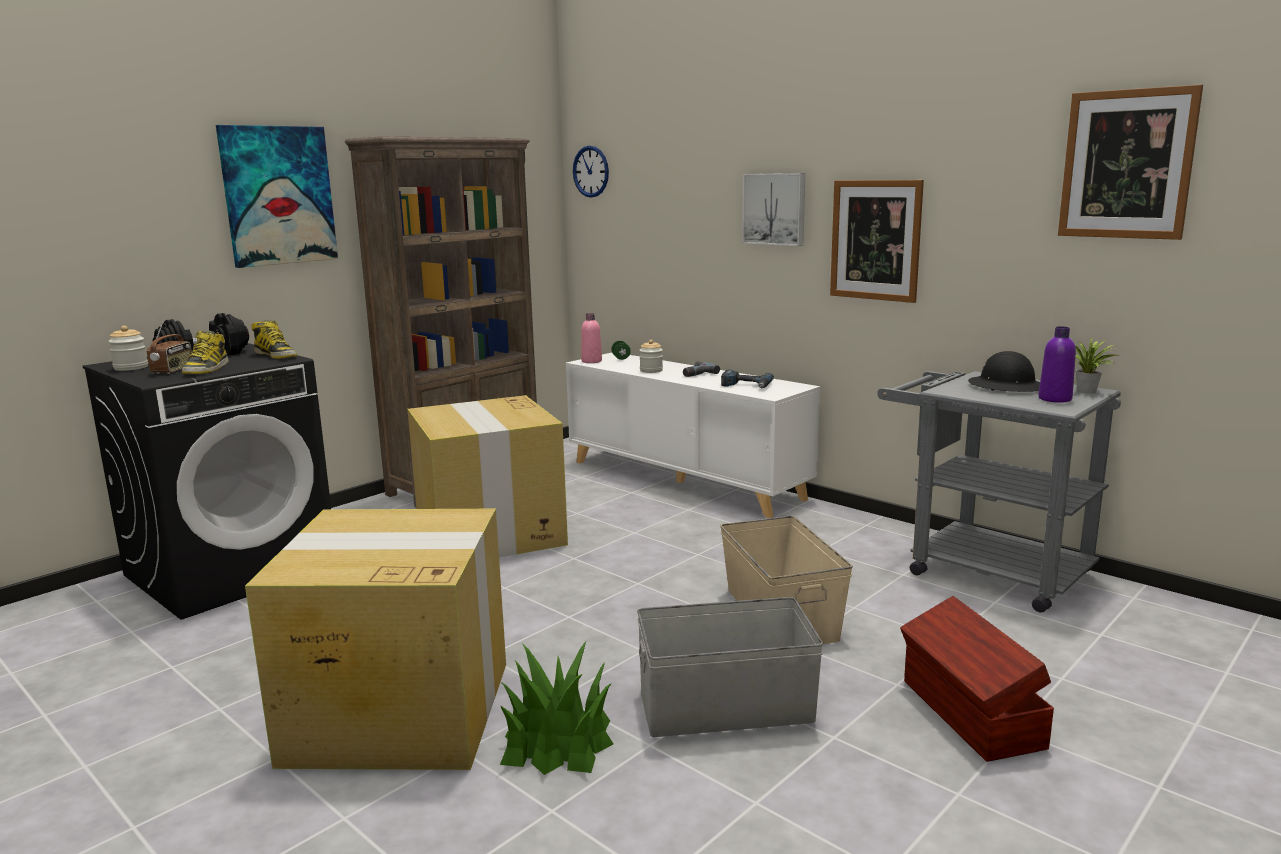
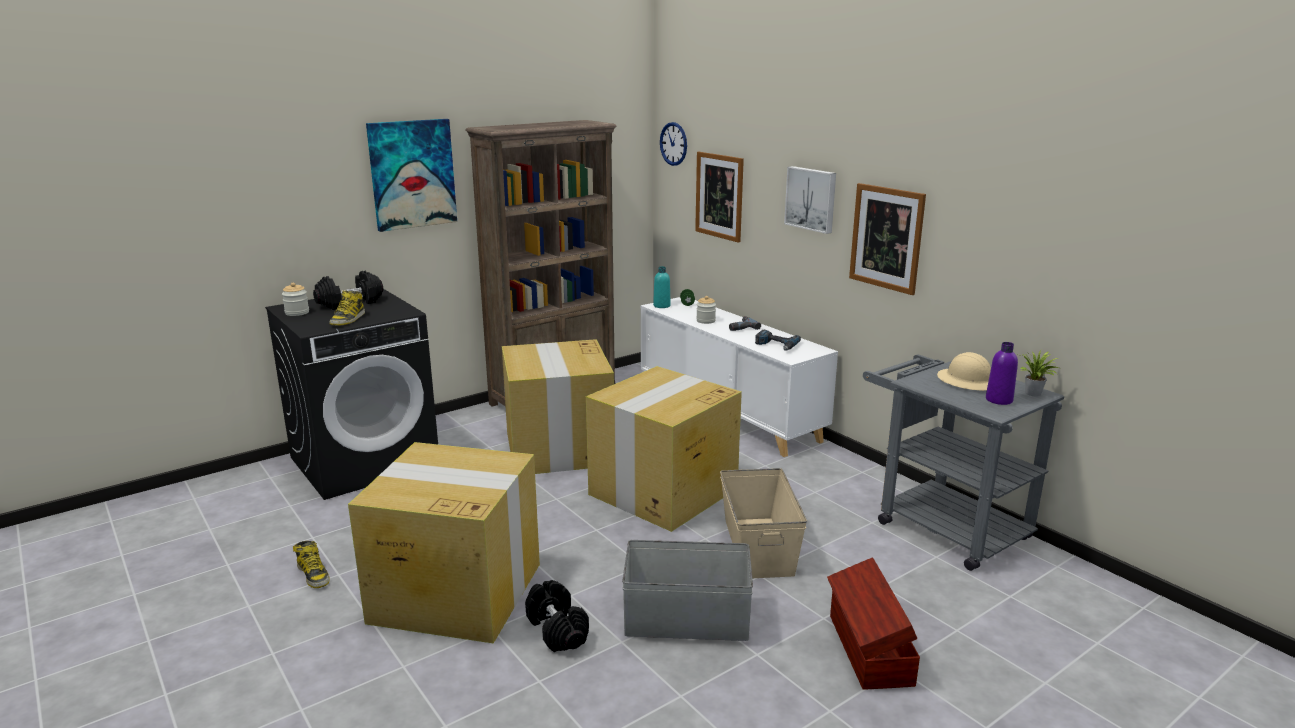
camera: 10 degrees right, 5 degrees up
(173, 370) = (325, 318): radio -> none
(276, 355) = (400, 307): boot -> boot (313, 575)
(557, 741) = (558, 630): potted plant -> black dumbbell
(591, 361) = (661, 306): pink bottle -> turquoise bottle
(637, 567) = (662, 492): none -> cardboard box
(1006, 386) = (968, 381): black hard hat -> beige hard hat
(1126, 164) = (1082, 208): picture -> picture (719, 196)

